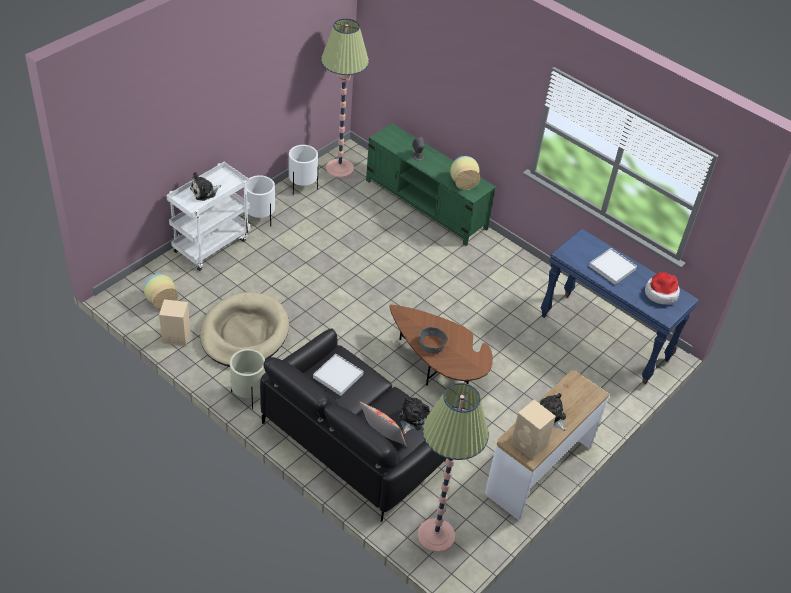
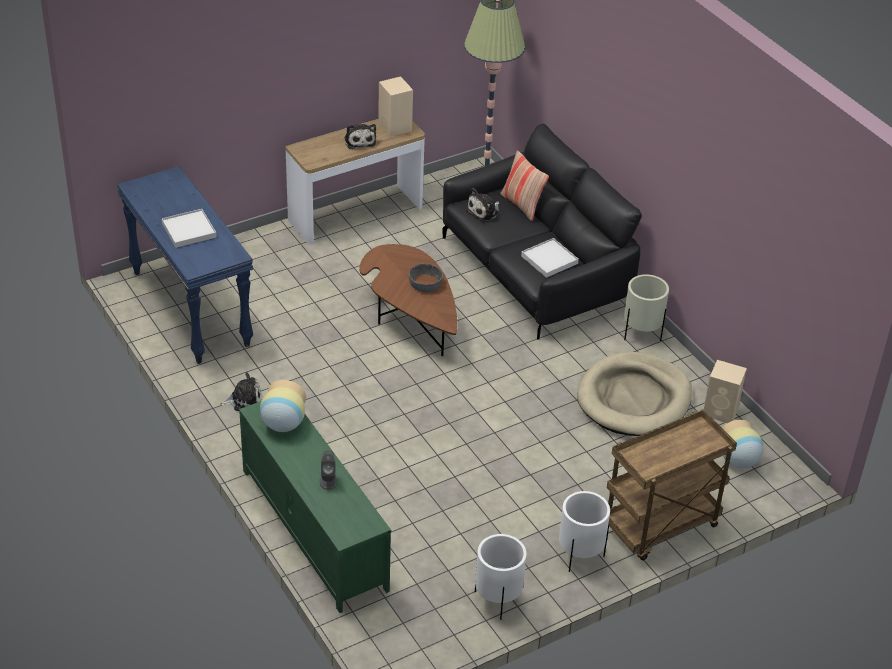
camera: 160 degrees left, 5 degrees down
(204, 192) = (679, 449): plush toy -> plush toy (244, 400)
(211, 244) = (660, 527): white cart -> brown cart
(339, 168) = (423, 624): floor lamp -> none
(660, 293) = (156, 196): hat -> none

